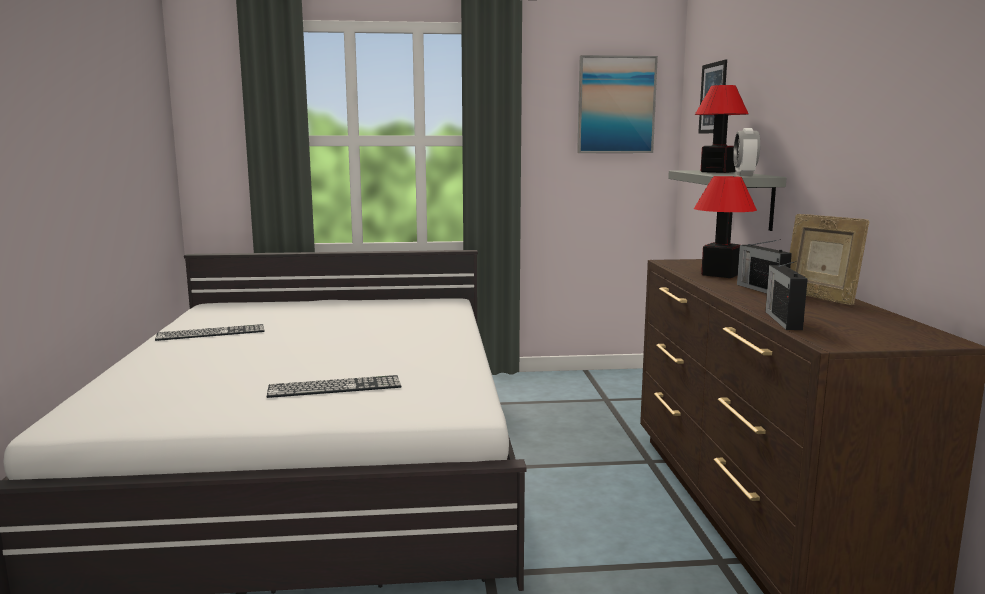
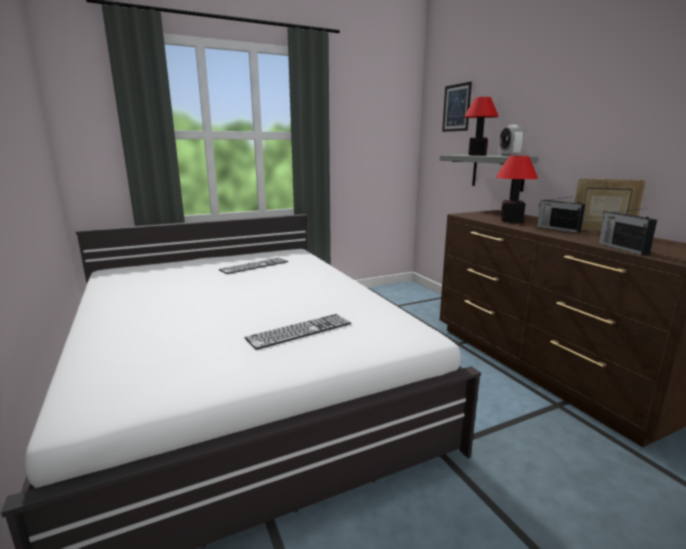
camera: 20 degrees left, 5 degrees up
(211, 333) = (136, 295): keyboard -> keyboard (254, 265)
(616, 105) = (384, 112): picture -> none

